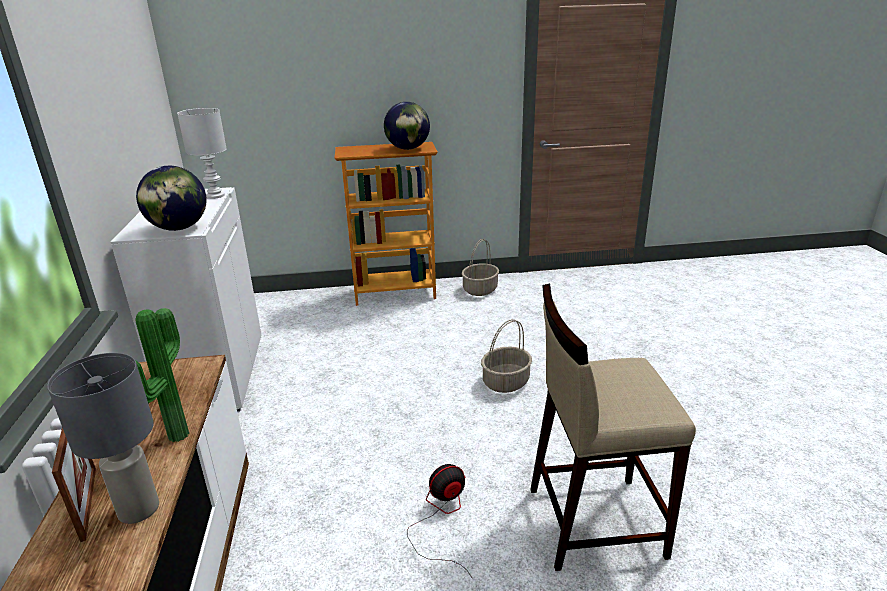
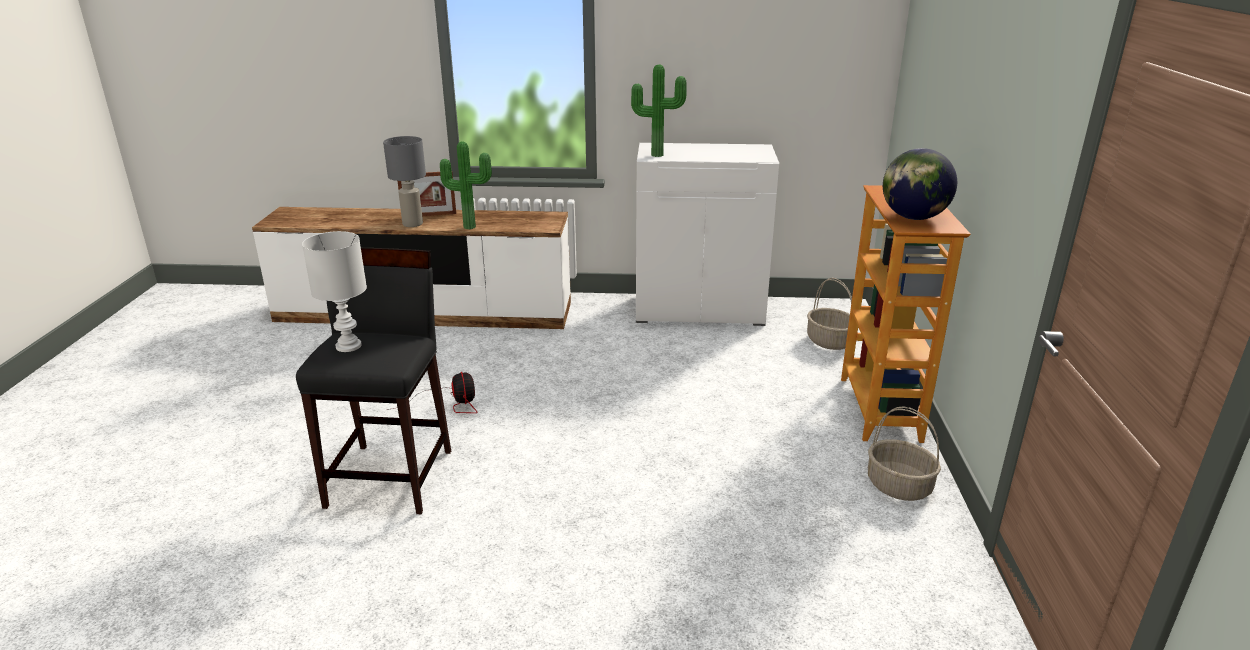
camera: 100 degrees right, 0 degrees up
(179, 228) = (657, 154): globe -> potted plant
(214, 196) = (748, 159): white table lamp -> white table lamp (348, 345)
(506, 382) = (628, 467): basket -> basket (830, 341)
(593, 521) = (391, 477): beige stool -> black stool

